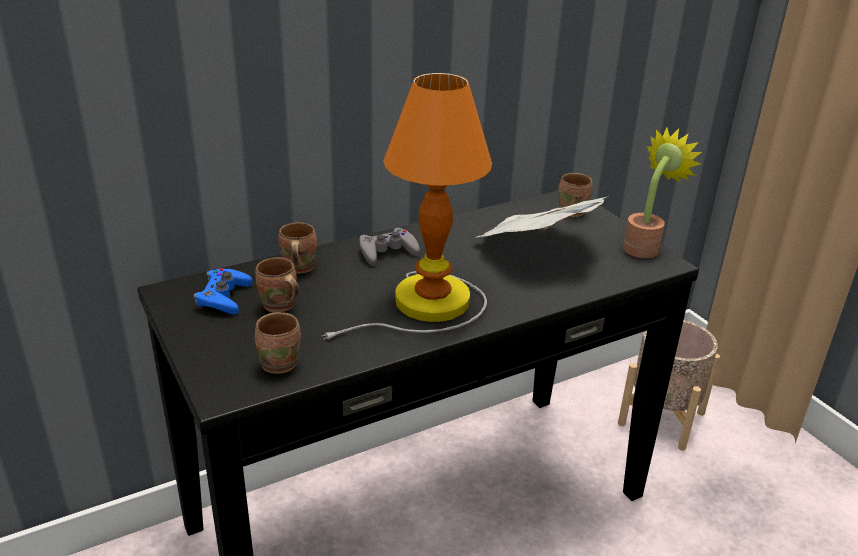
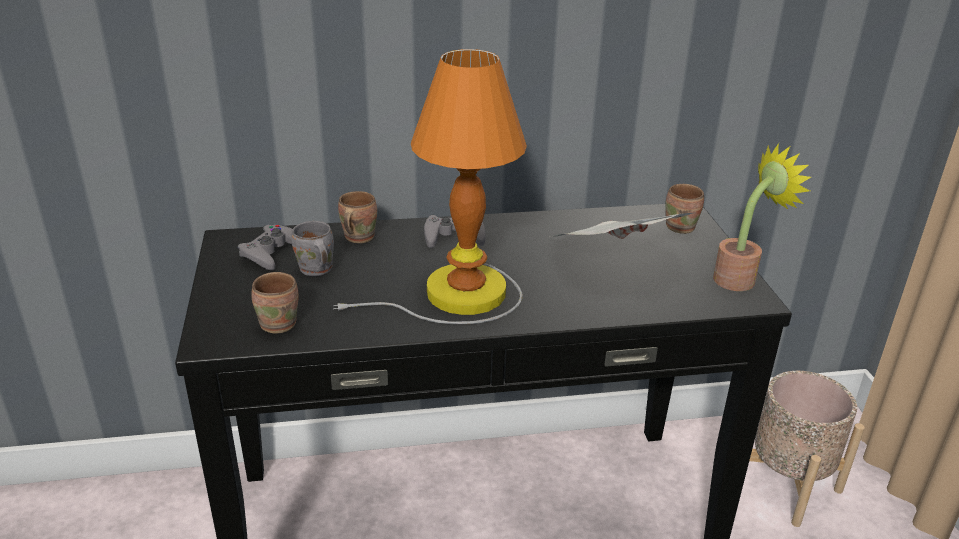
camera: 20 degrees right, 0 degrees up
(224, 297) = (271, 253): blue game controller -> grey game controller
(279, 307) = (315, 271): brown mug -> grey mug

